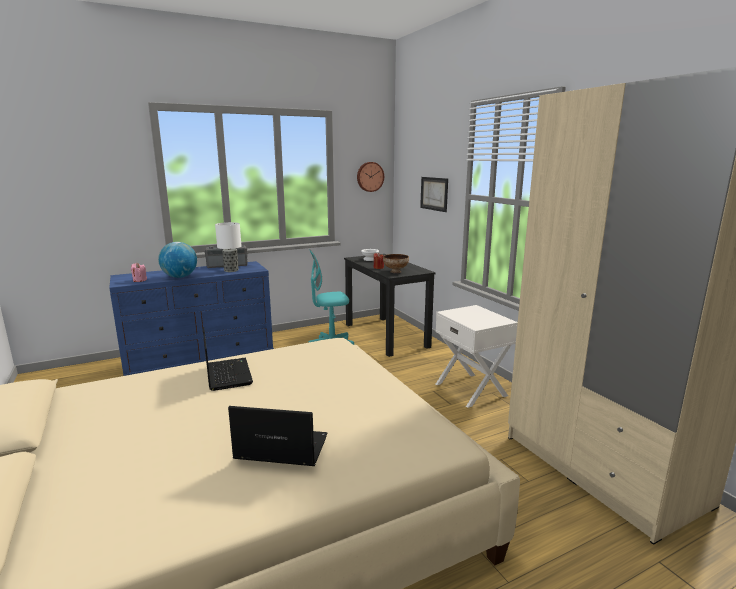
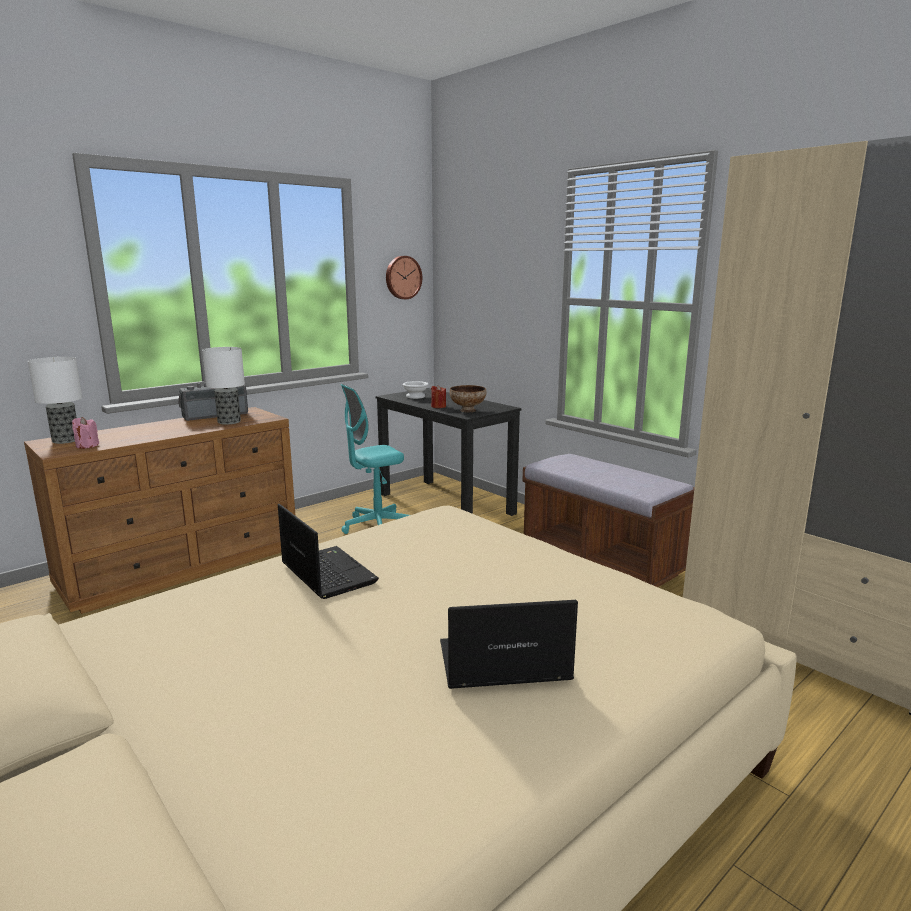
camera: 15 degrees left, 0 degrees up
(131, 276) = (65, 440): none -> table lamp
(179, 277) = (153, 436): globe -> none
(201, 359) = (184, 566): blue dresser -> brown dresser
(434, 193) = (507, 299): picture -> none
(471, 389) = (601, 562): white nightstand -> brown bench

